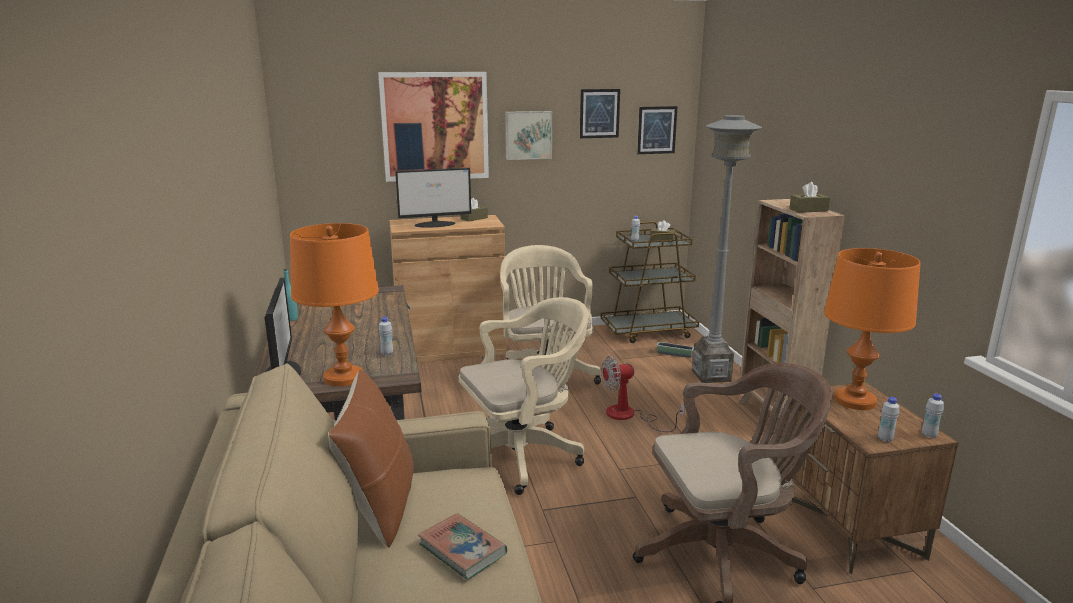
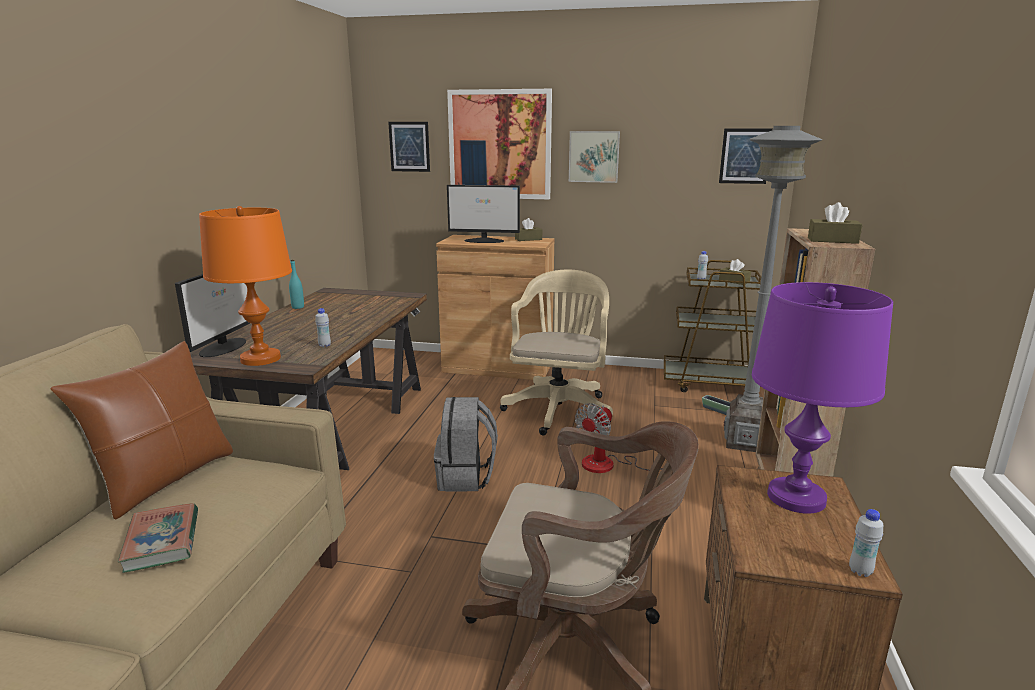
camera: 25 degrees right, 0 degrees up
(523, 455) = (466, 477): beige office chair -> grey backpack
(599, 113) = (675, 135): picture -> picture (409, 146)
(629, 416) = (610, 465): fan -> fan turned 60 degrees counterclockwise
(855, 400) = (796, 497): orange table lamp -> purple table lamp
(885, 439) = (782, 558): white bottle -> none

